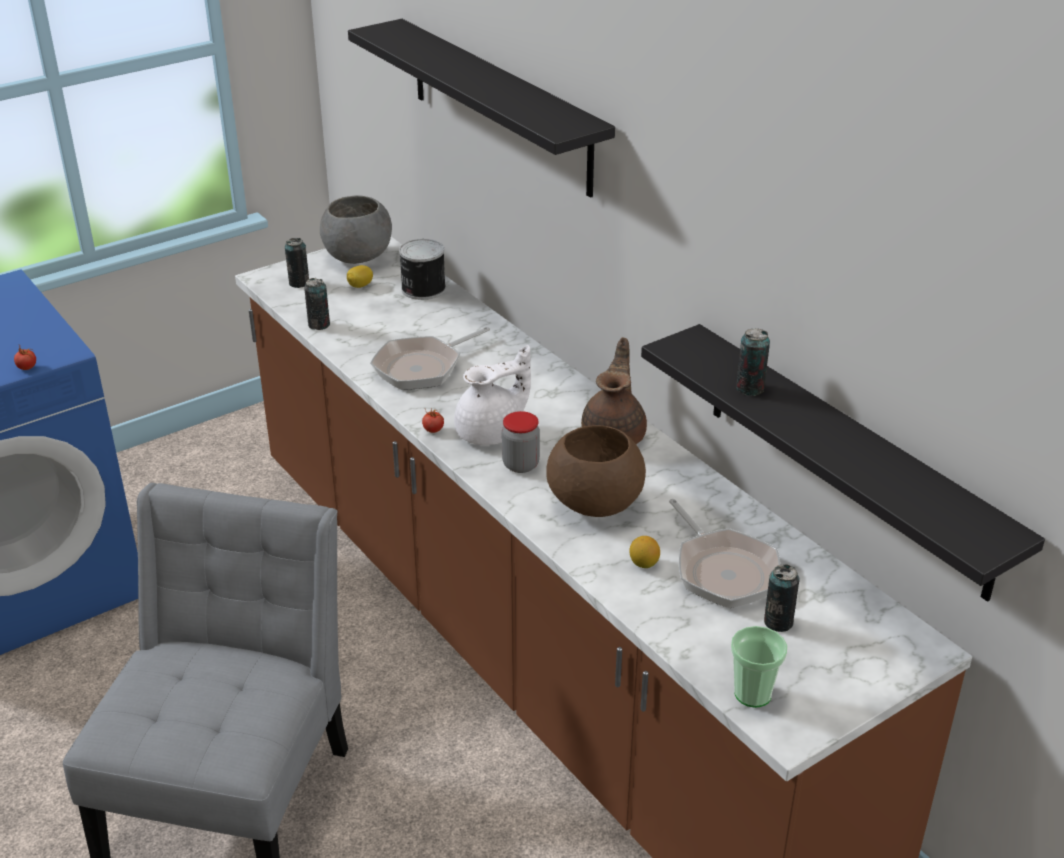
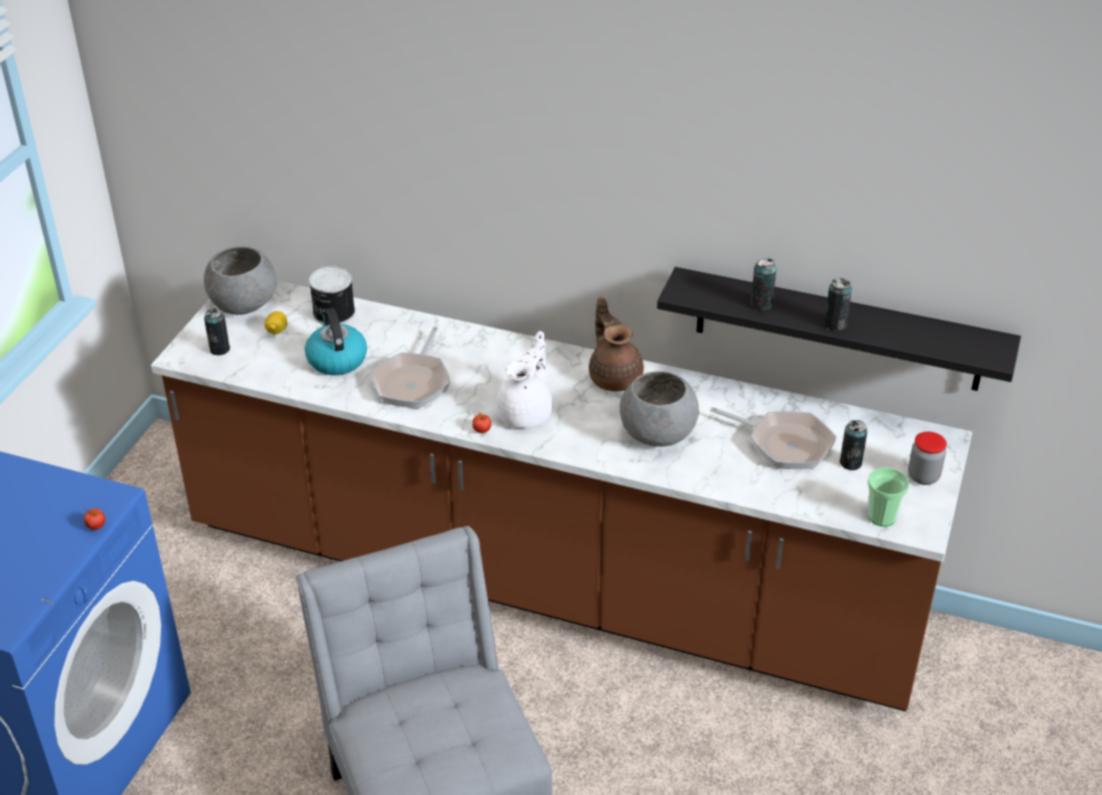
camera: 35 degrees left, 5 degrees up
(319, 325) = (285, 380): can -> can (835, 324)
(380, 325) = (336, 359): none -> kettle
(499, 106) = (404, 134): black shelf -> none
(520, 464) = (575, 429): jar -> jar (923, 476)
(594, 505) = (657, 436): brown bowl -> grey bowl
(644, 564) = (733, 463): lemon -> none

